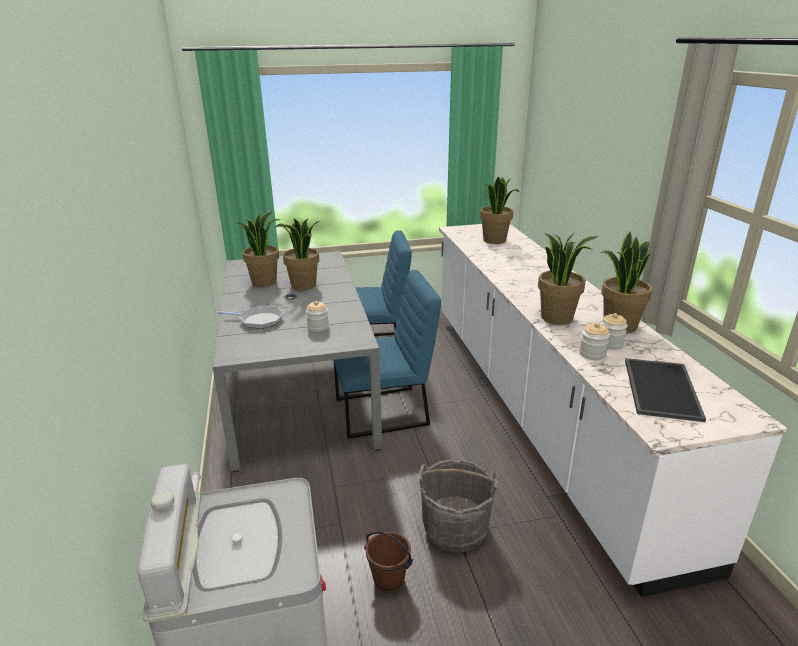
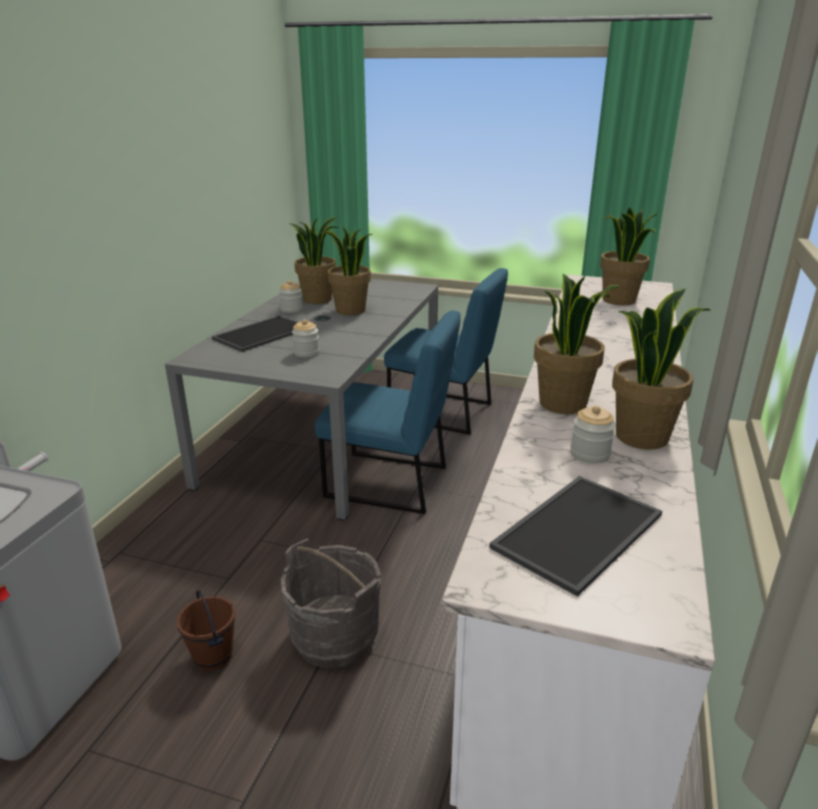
camera: 30 degrees right, 0 degrees up
(259, 320) = (262, 333): frying pan -> tray
(592, 354) = (543, 458): jar -> jar (291, 309)

